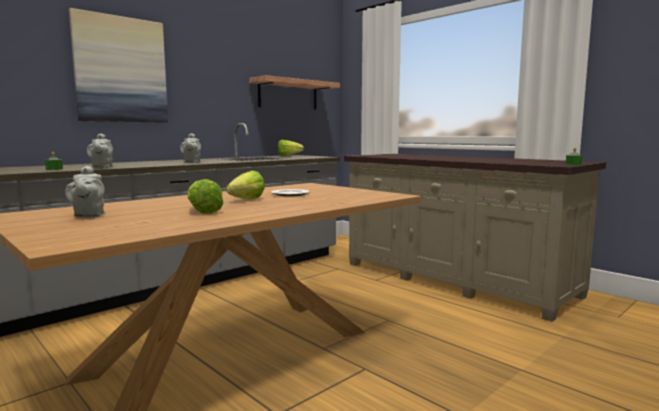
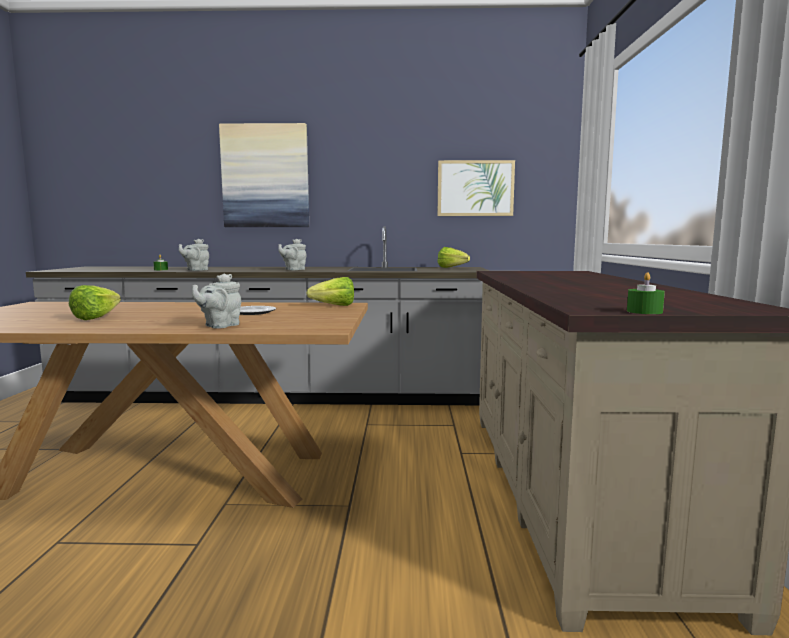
camera: 45 degrees right, 0 degrees up
(88, 215) = (45, 310): grey teapot -> grey teapot (220, 326)
(243, 200) = (182, 313): lettuce -> lettuce (330, 306)
(288, 95) = (475, 188): shelf -> picture

